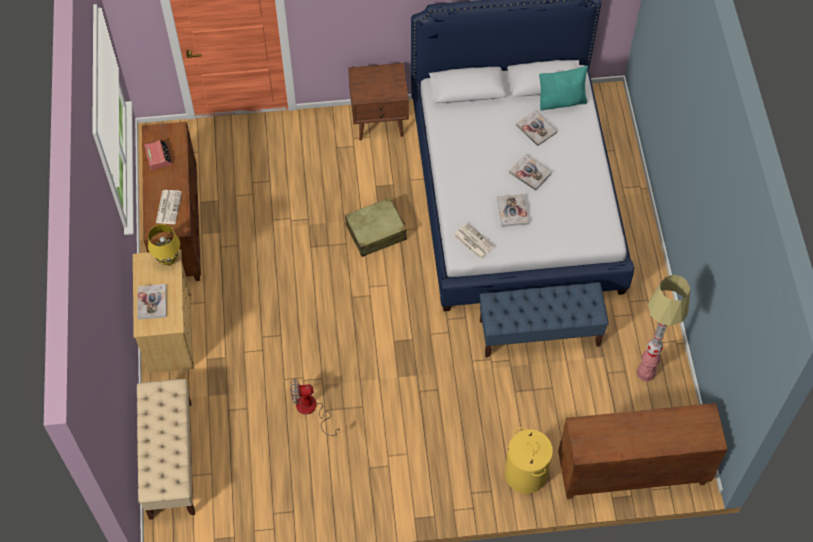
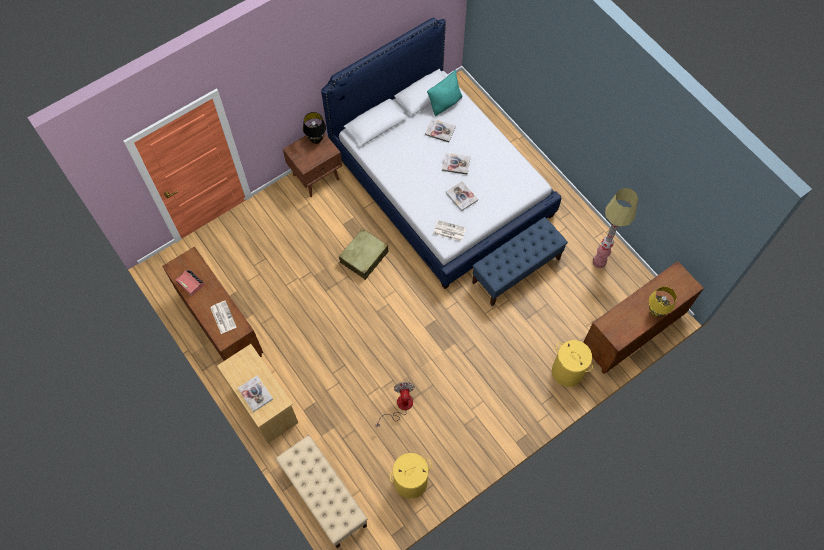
camera: 30 degrees left, 5 degrees up
(168, 260) = (246, 356): yellow table lamp -> yellow table lamp (655, 311)
(271, 495) = (410, 481): none -> yellow laundry basket
(311, 410) = (400, 406): fan -> fan turned 120 degrees clockwise
(391, 75) = (316, 140): none -> black table lamp

